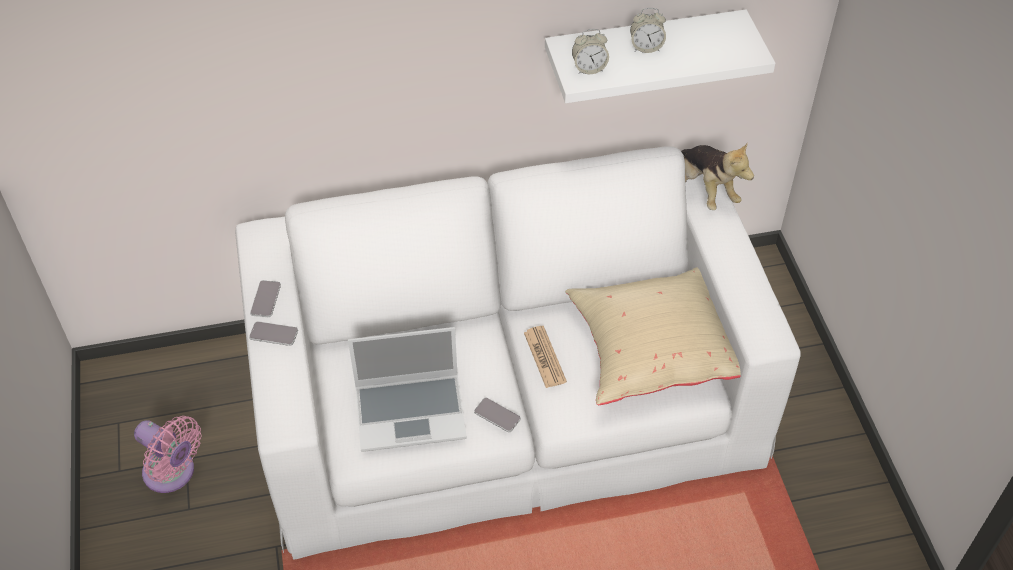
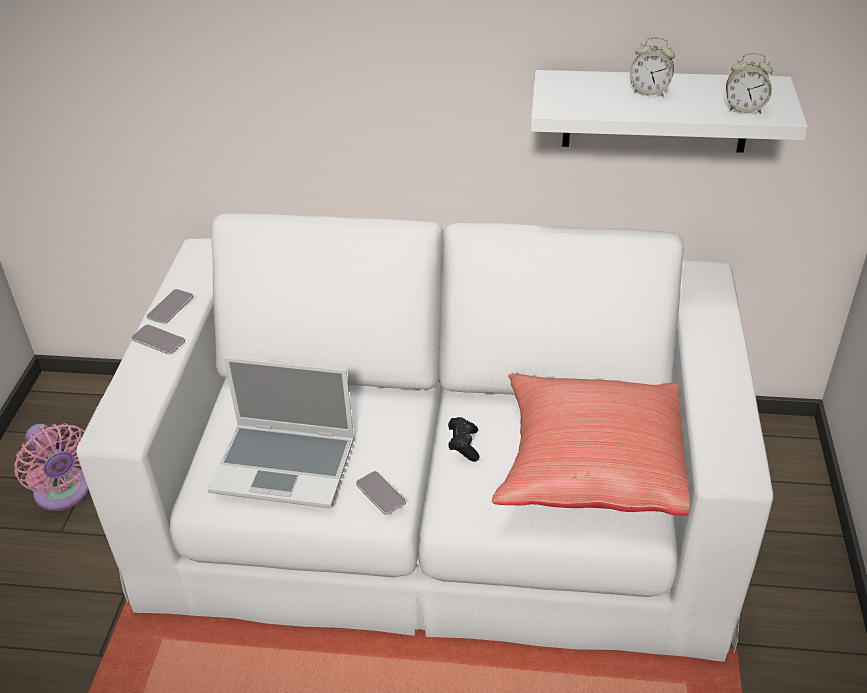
camera: 20 degrees right, 10 degrees down
(544, 357) = (463, 445): newspaper -> black game controller
(589, 68) = (571, 100): alarm clock -> alarm clock (744, 109)
(653, 351) = (597, 468): beige pillow -> red pillow
(704, 190) = (709, 299): plush toy -> none

